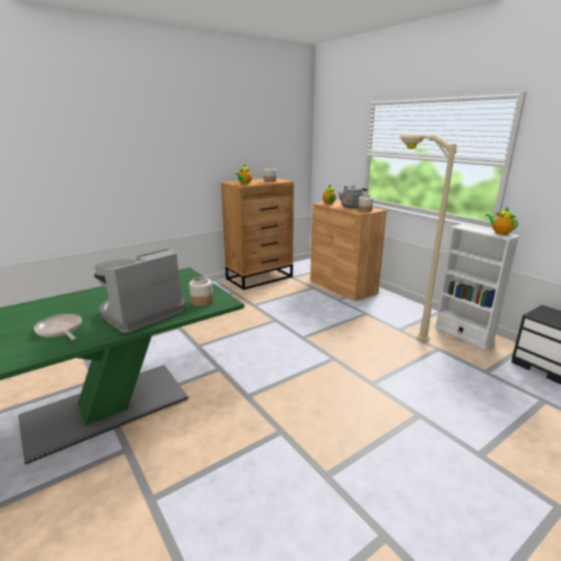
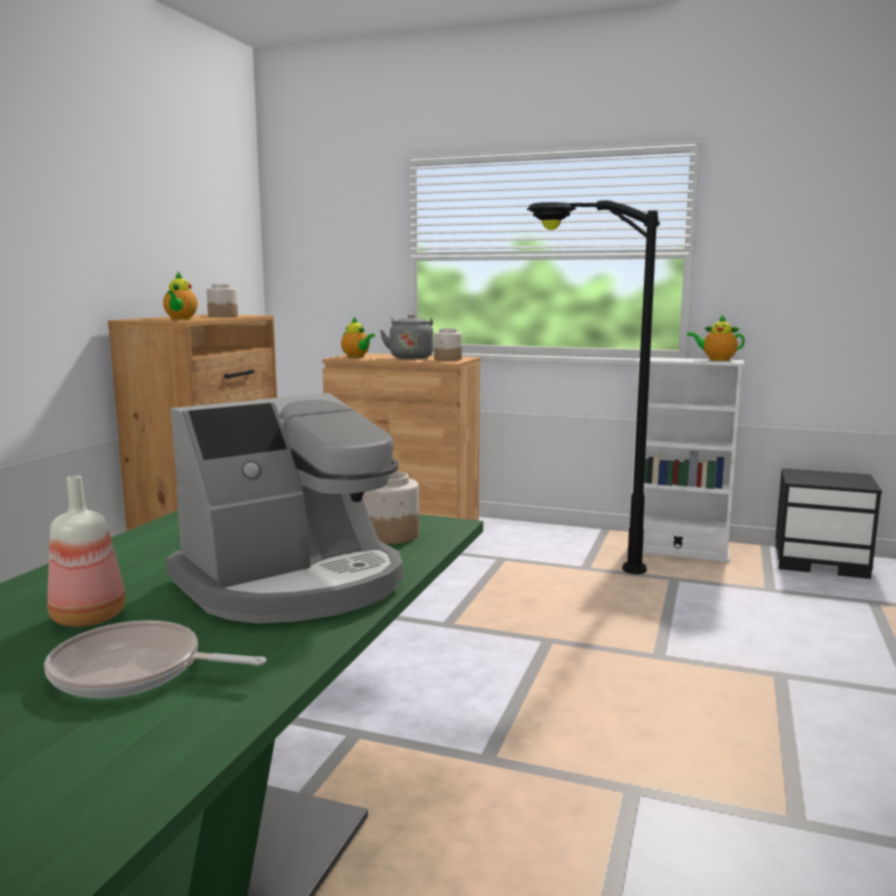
camera: 35 degrees left, 10 degrees down
(81, 308) = (90, 617): none -> bottle
(141, 313) = (294, 583): coffee machine -> coffee machine turned 135 degrees counterclockwise
(399, 320) = (567, 555): beige floor lamp -> black floor lamp

